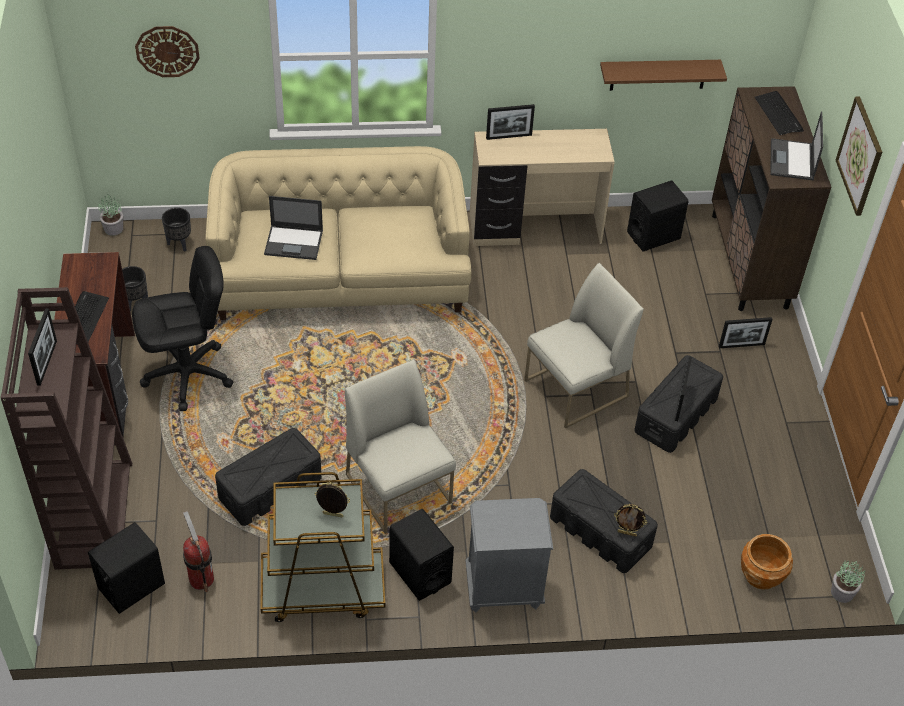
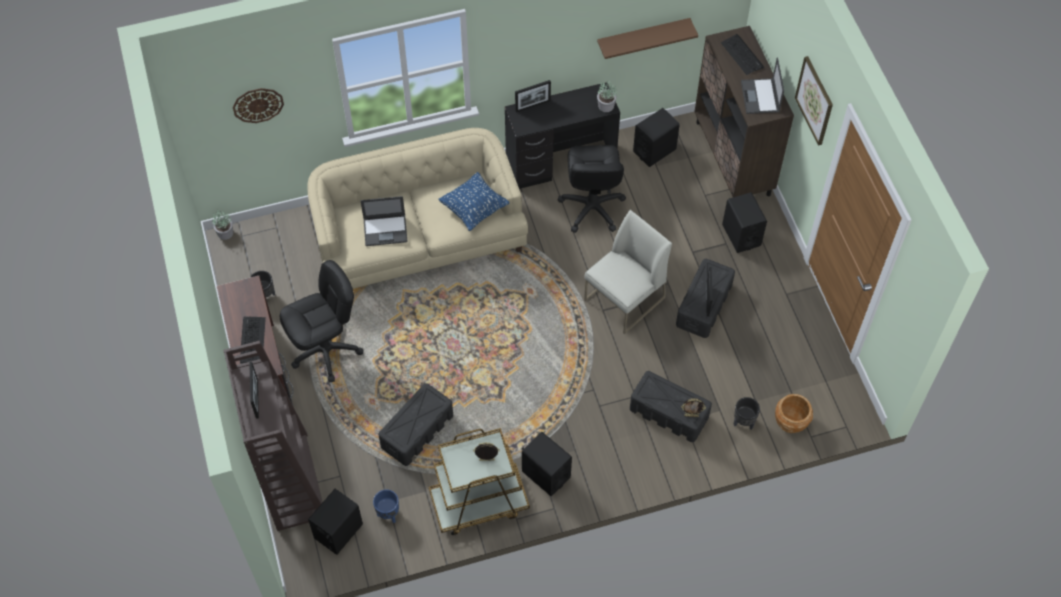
camera: 10 degrees left, 10 degrees up
(180, 243) = (283, 235): black planter -> black planter (743, 422)
(201, 579) = (388, 514): fire extinguisher -> blue planter
(399, 489) = (513, 411): white chair -> none
(409, 240) = (474, 209): none -> blue pillow
(503, 589) = (609, 473): grey nightstand -> none
(535, 230) = (561, 164): beige desk -> black desk
(560, 282) = (591, 208): none -> black office chair
(741, 345) = (741, 235): picture frame -> black speaker
(841, 593) = (850, 423): potted plant -> potted plant (605, 106)

